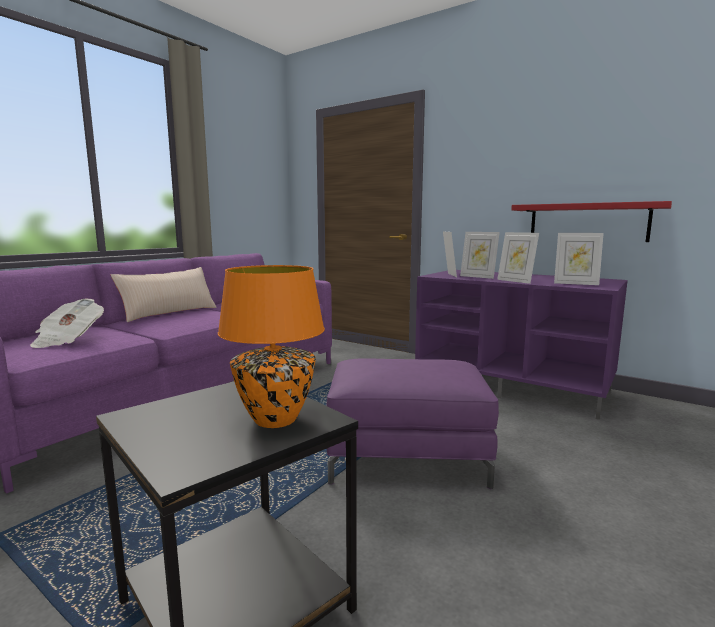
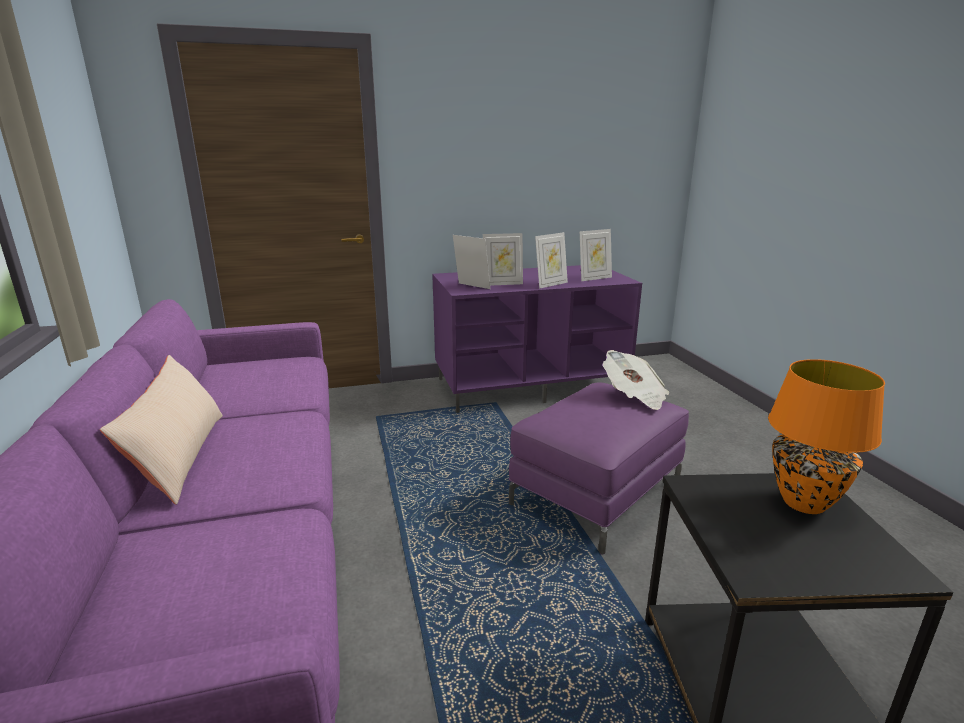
camera: 50 degrees left, 10 degrees up
(68, 340) = (217, 584): newspaper -> newspaper (634, 396)
(515, 281) = (550, 284): picture frame -> picture frame turned 45 degrees counterclockwise
(587, 222) = (565, 212): red shelf -> none

